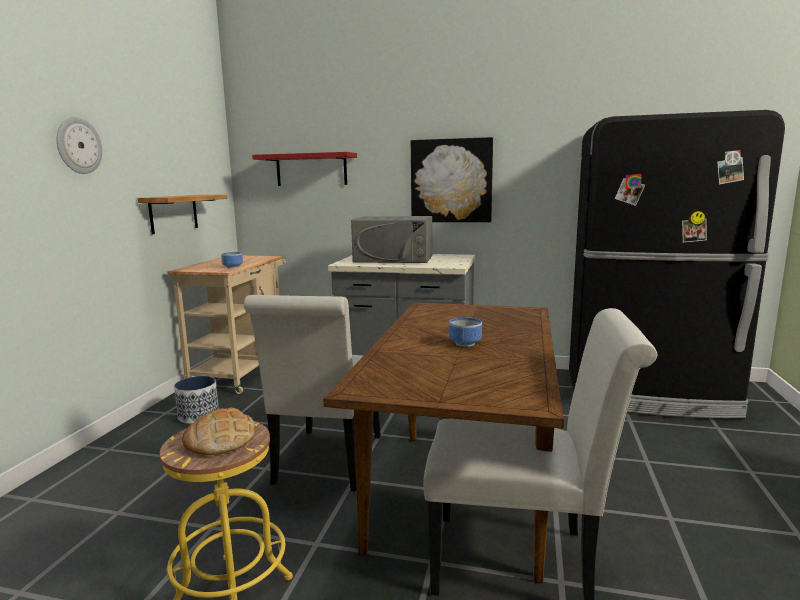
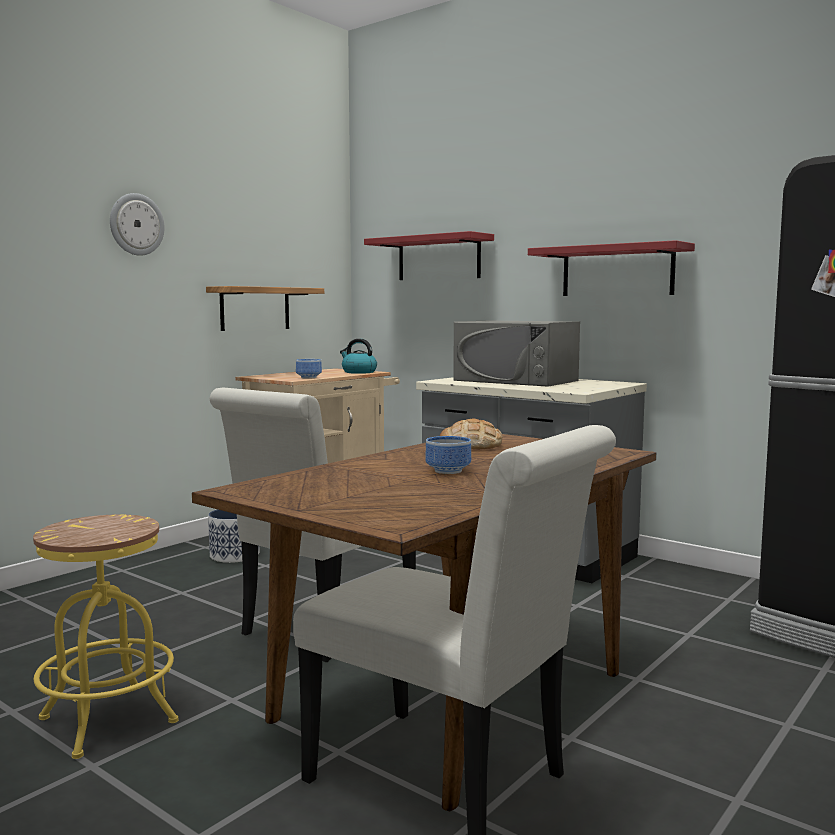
camera: 25 degrees right, 5 degrees down
(220, 439) = (102, 528): bread -> bread (470, 445)
(259, 258) = (358, 372): none -> kettle
(451, 181) = (617, 271): picture -> red shelf

